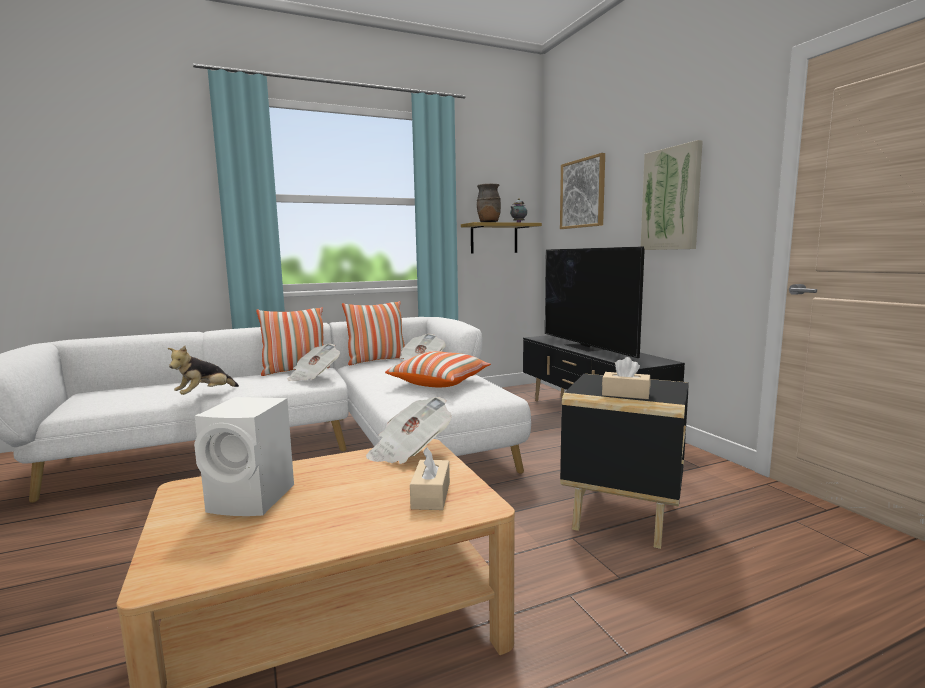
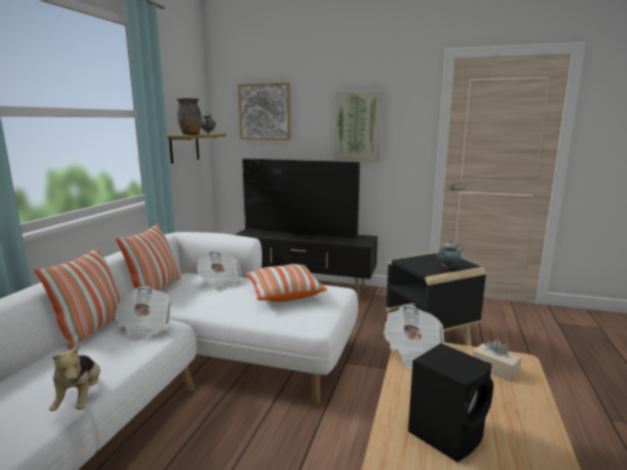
camera: 50 degrees left, 5 degrees up
(254, 499) = (447, 434): white speaker -> black speaker
(625, 394) = (449, 268): beige tissue box -> teapot

